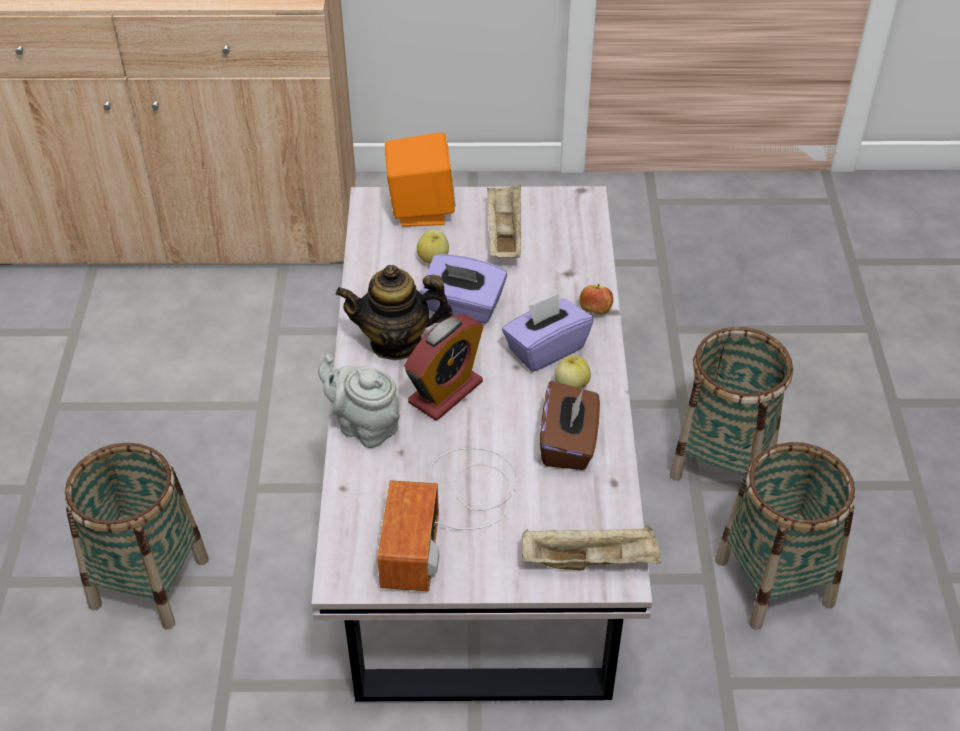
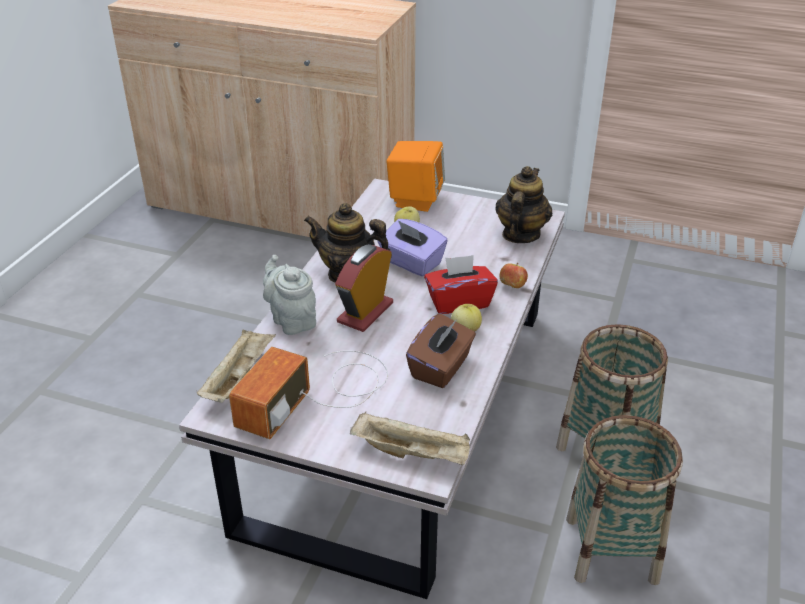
camera: 20 degrees right, 10 degrees down
(149, 582) = (131, 416): basket -> none
(445, 392) = (365, 312): alarm clock -> alarm clock turned 150 degrees clockwise
(504, 235) = (468, 226): beige tray -> beige tray (239, 378)
(545, 349) = (459, 302): purple tissue box -> red tissue box
(570, 233) = (520, 234): none -> teapot

